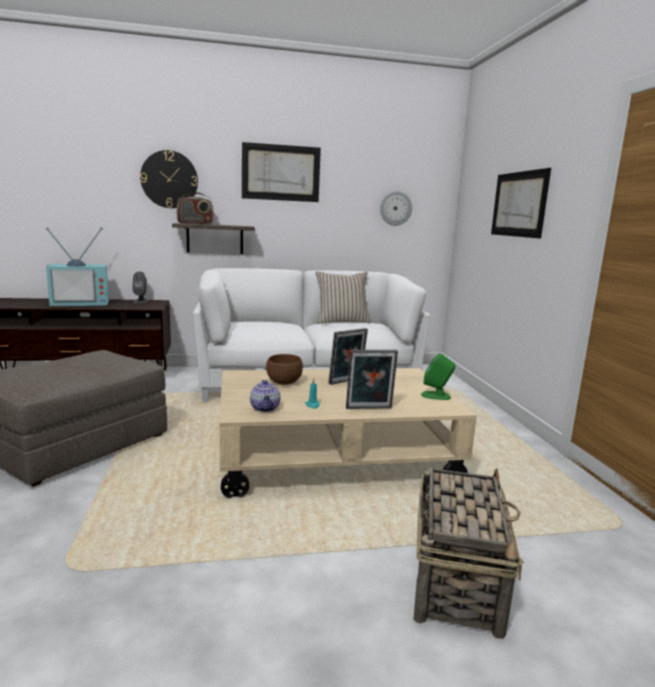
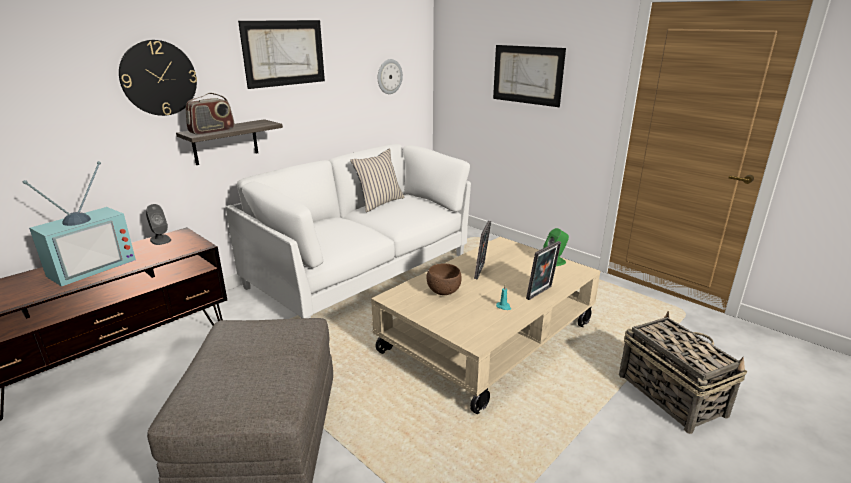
camera: 35 degrees left, 10 degrees up
(265, 408) = (480, 325): teapot -> none

